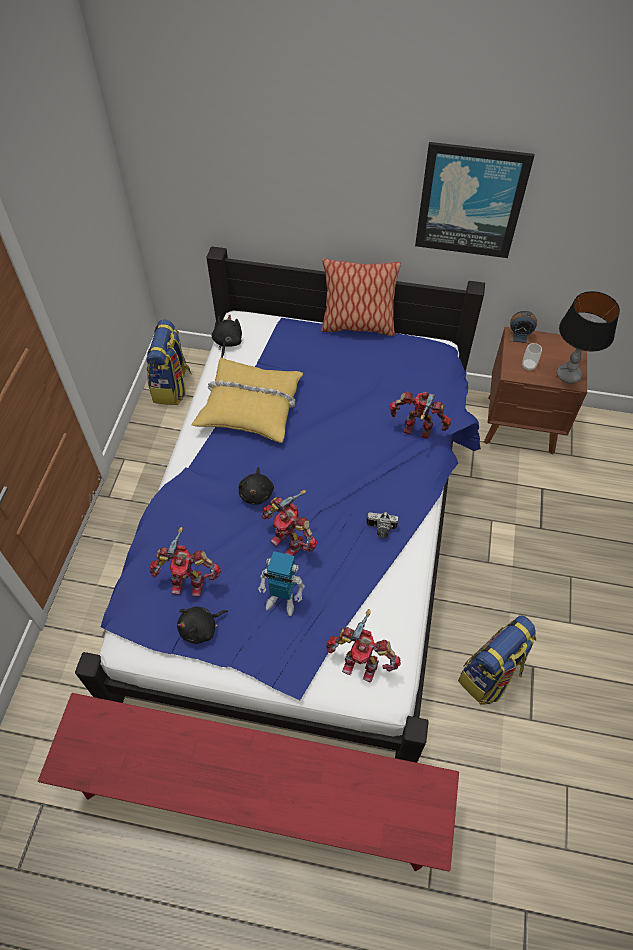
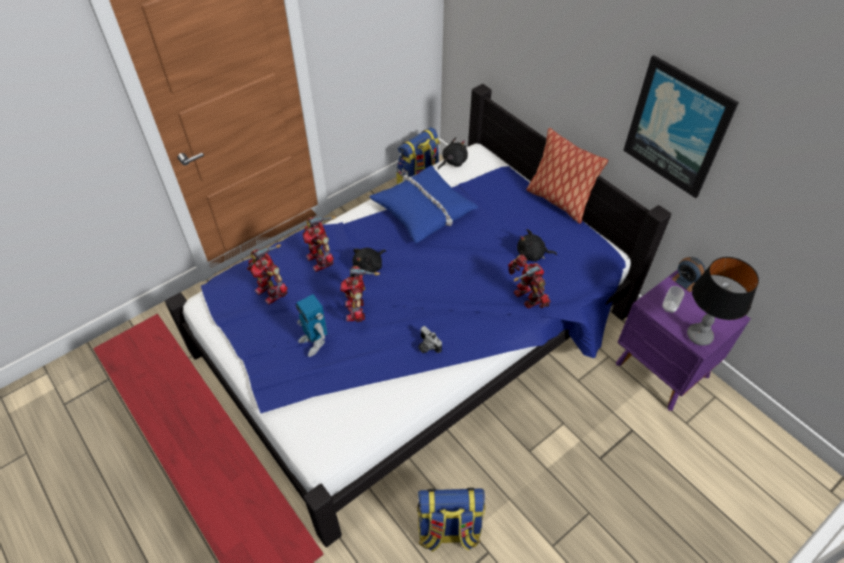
camera: 40 degrees right, 5 degrees down
(201, 628) = (250, 324): black plush toy -> black plush toy (532, 254)
(250, 406) = (424, 210): yellow pillow -> blue pillow
(361, 663) = (323, 423): toy robot -> toy robot (320, 260)
(521, 426) = (661, 371): brown nightstand -> purple nightstand

